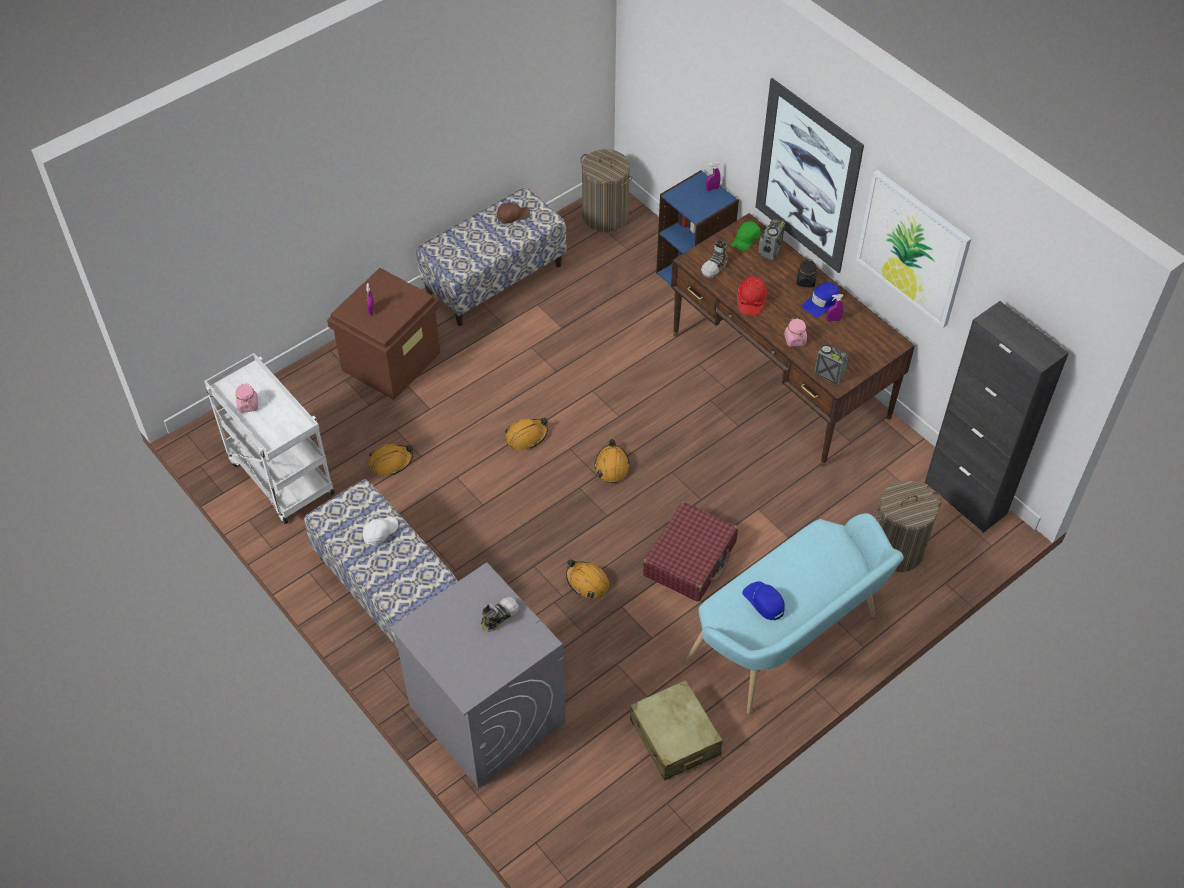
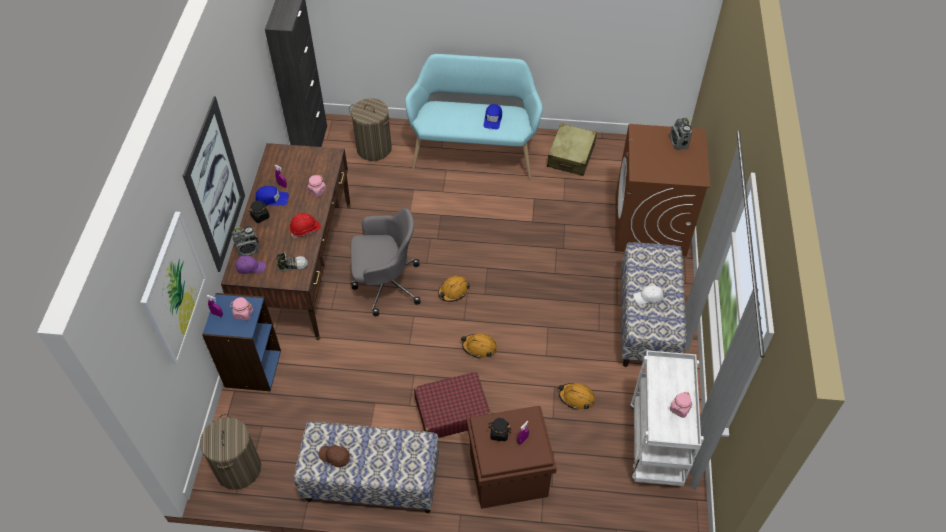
camera: 135 degrees left, 0 degrees up
(395, 301) = (499, 433): none -> black jar
(486, 714) = (650, 225): grey washing machine -> brown washing machine
(499, 616) = (648, 153): shoe -> none
(587, 582) = (536, 244): orange hard hat -> none
(682, 422) = (385, 284): none -> grey office chair
(690, 559) = (472, 216): red suitcase -> red suitcase (451, 411)
(693, 203) = (243, 313): none -> pink jar
(746, 240) = (250, 267): green cap -> purple cap
(829, 373) = (328, 162): radio -> radio (678, 143)
(912, 248) = (243, 97): picture -> picture (173, 288)

